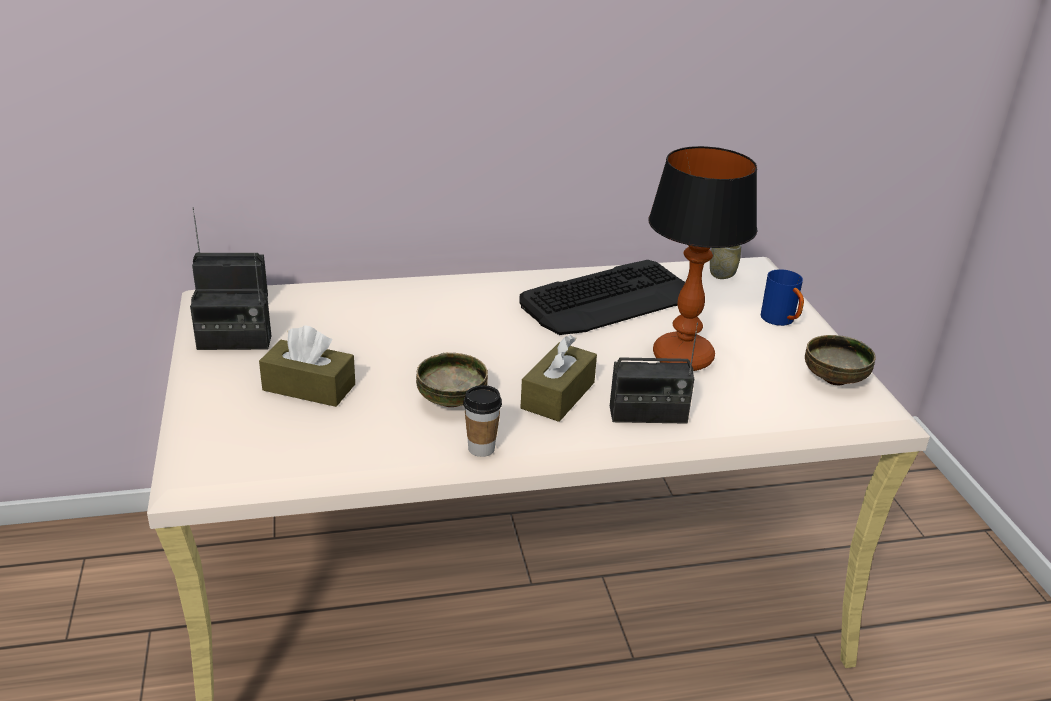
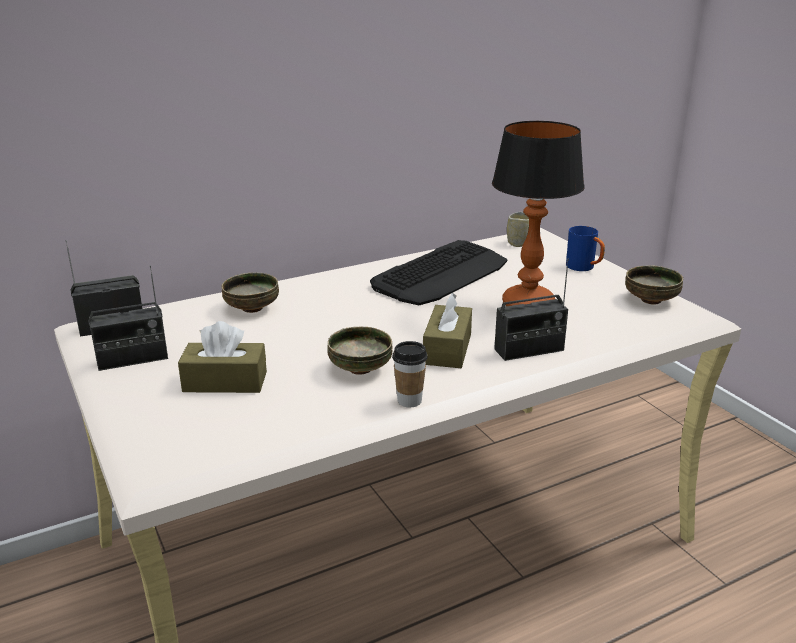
camera: 15 degrees left, 5 degrees down
(381, 306) = (252, 309): none -> bowl

